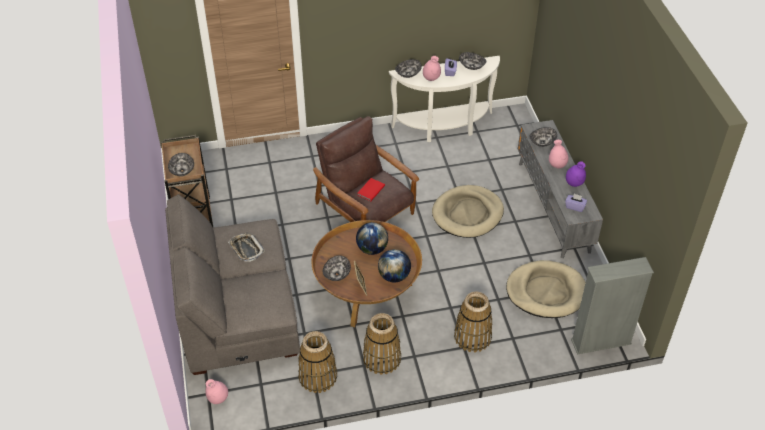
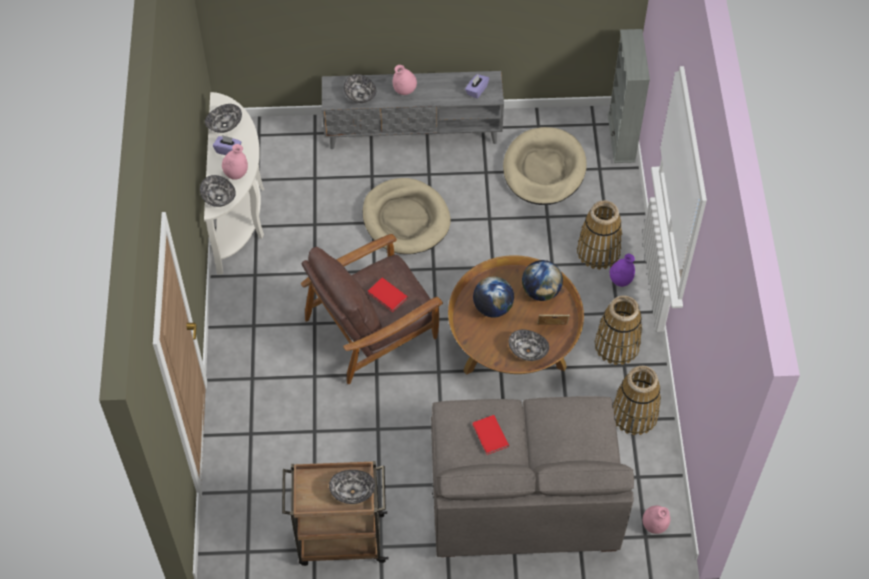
camera: 80 degrees left, 10 degrees up
(246, 249) = (489, 436): tray -> red book
(574, 183) = (439, 82): purple vase -> purple vase (621, 280)

